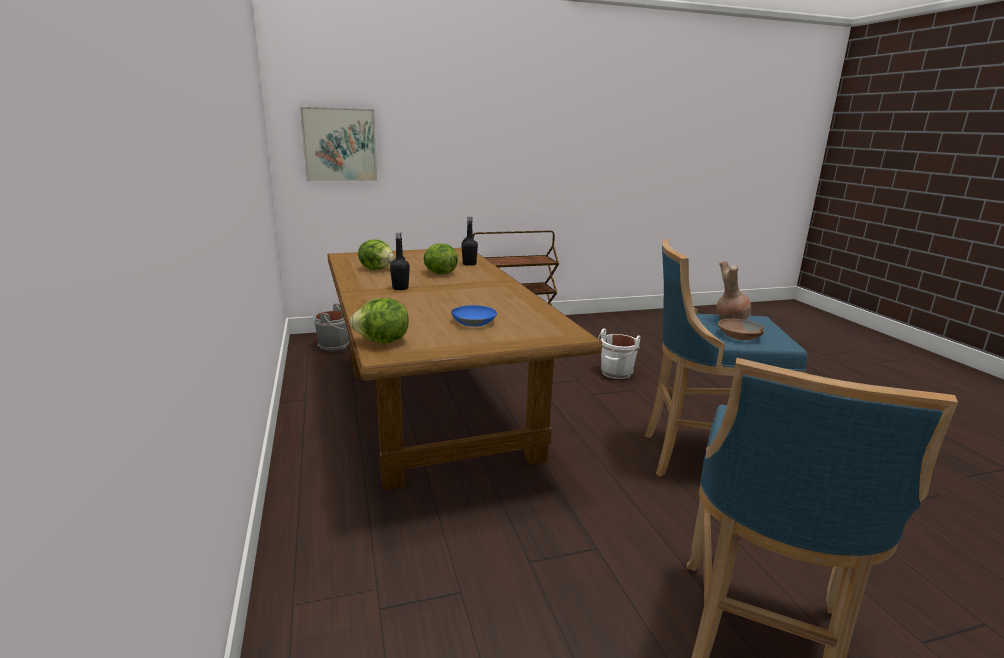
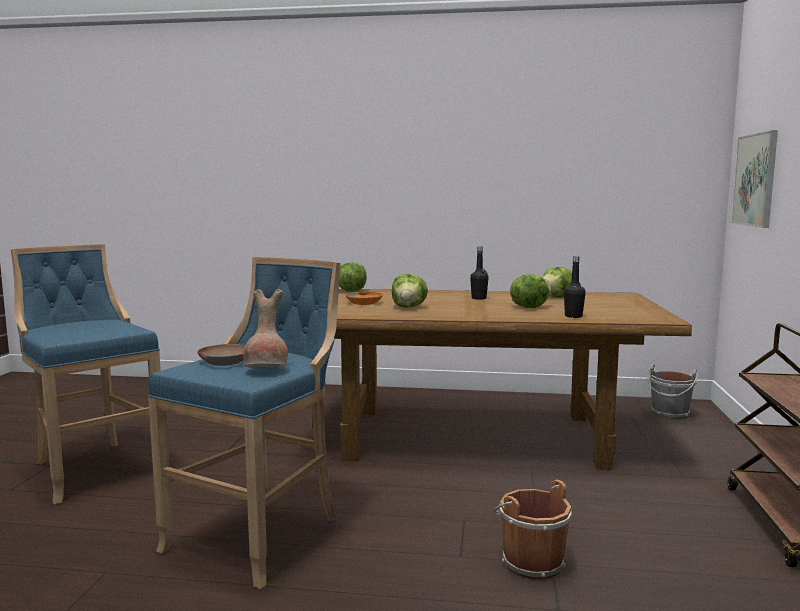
camera: 115 degrees right, 10 degrees down
(473, 322) = (365, 303): blue bowl -> orange bowl
(481, 304) = (409, 307): none -> lettuce
(616, 373) = (530, 562): white bucket -> brown bucket

